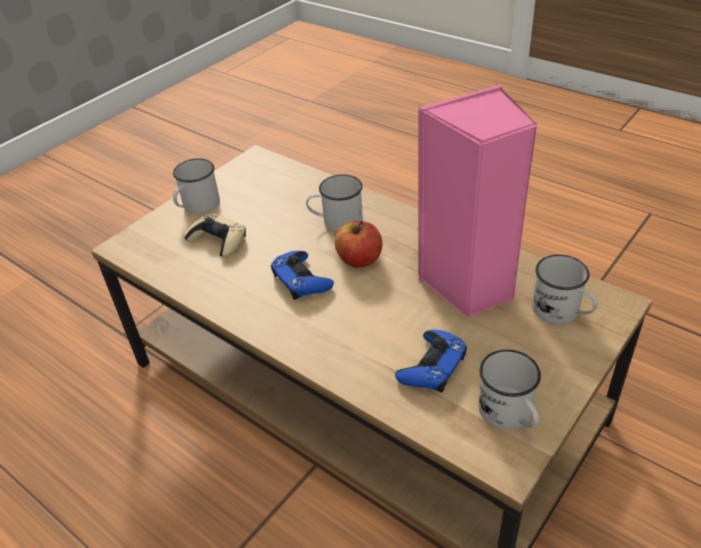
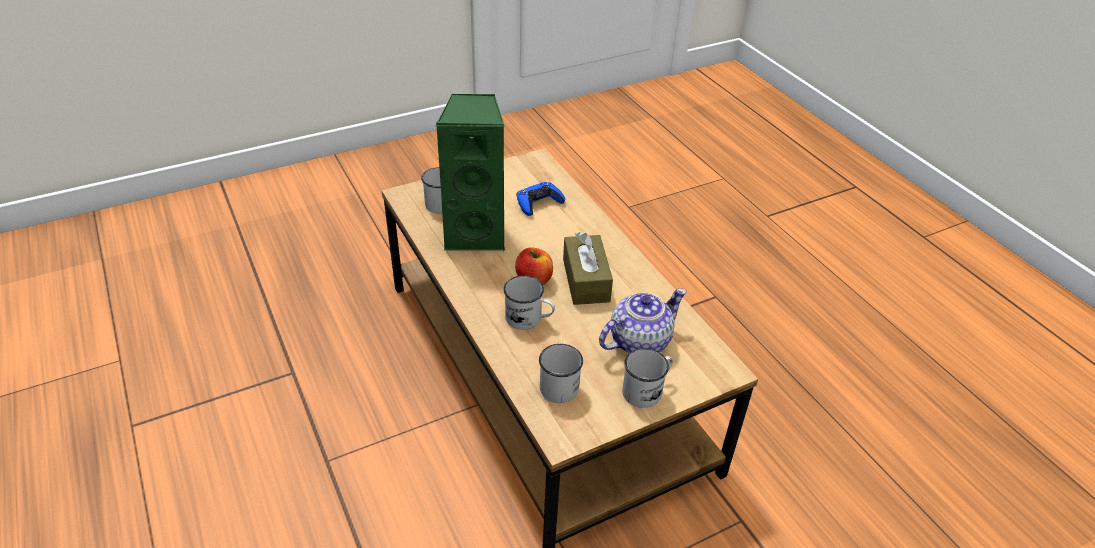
camera: 160 degrees left, 0 degrees up
(218, 240) = (638, 341): beige game controller -> teapot
(301, 280) = (586, 280): blue game controller -> brown tissue box
(468, 286) = (476, 234): pink speaker -> green speaker
(510, 415) = (519, 172): white mug -> white mug (559, 383)

